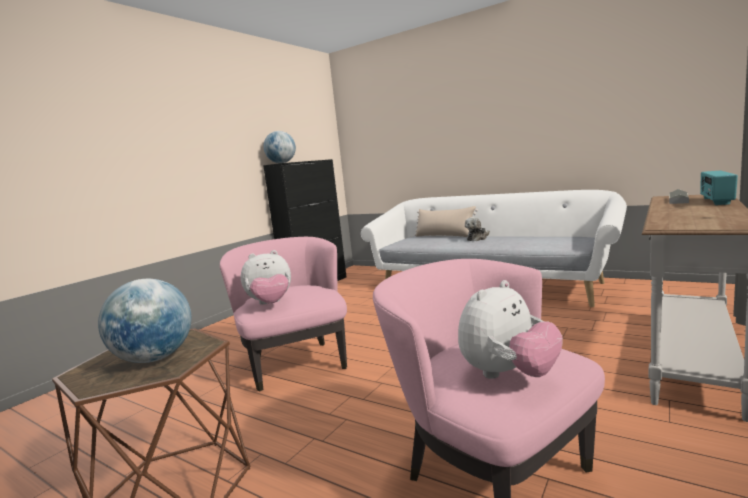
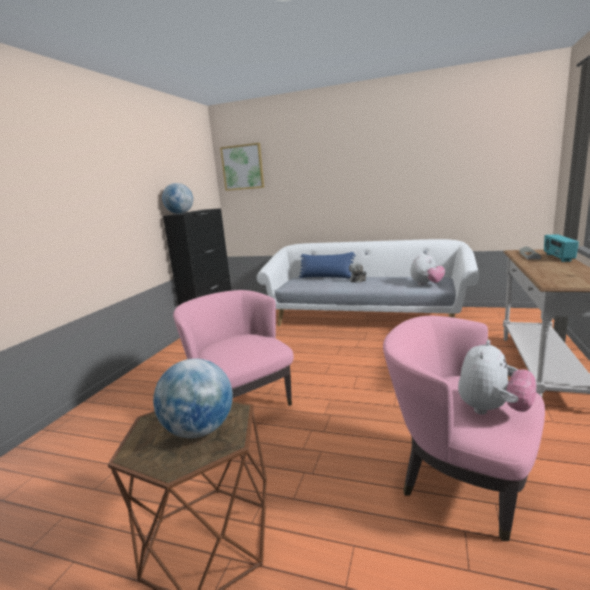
camera: 15 degrees left, 5 degrees up
(271, 304) = (229, 357): plush toy -> plush toy (426, 284)
(362, 116) = (242, 167): none -> picture
(445, 236) = (326, 277): beige pillow -> blue pillow

